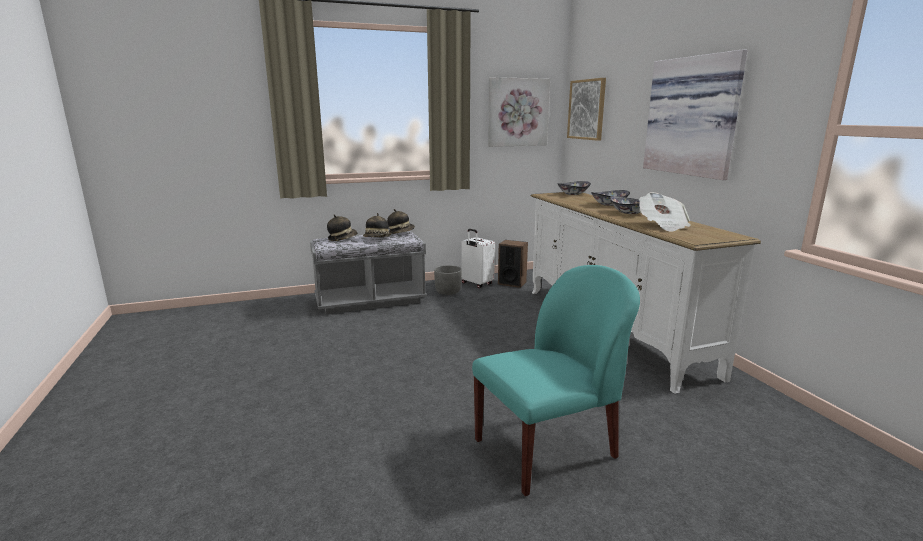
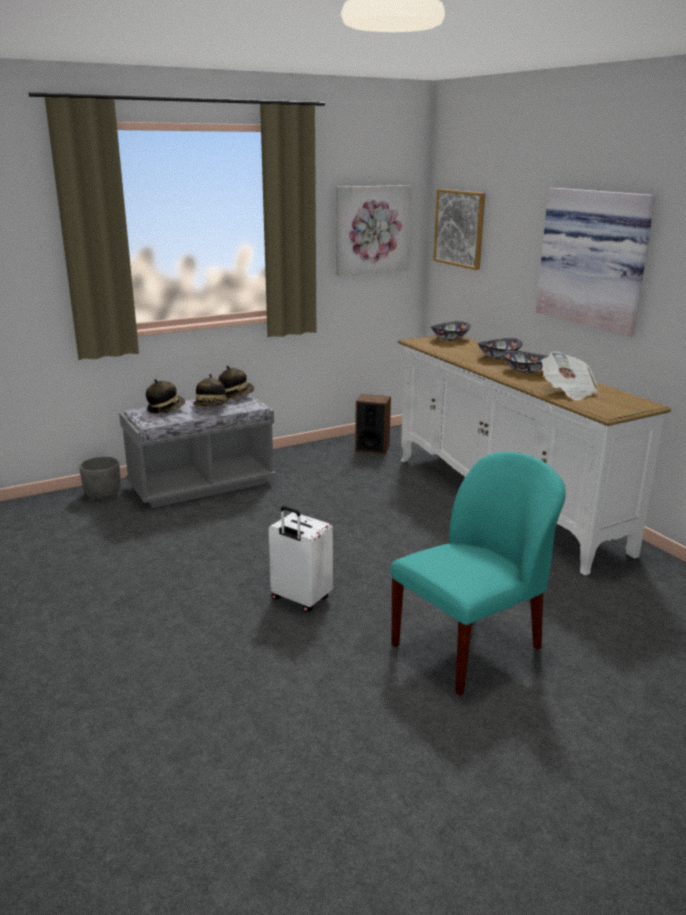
camera: 10 degrees left, 5 degrees up
(447, 292) = (296, 466): grey planter -> grey planter (102, 494)
(476, 284) = (328, 452): white suitcase -> white suitcase (300, 599)

